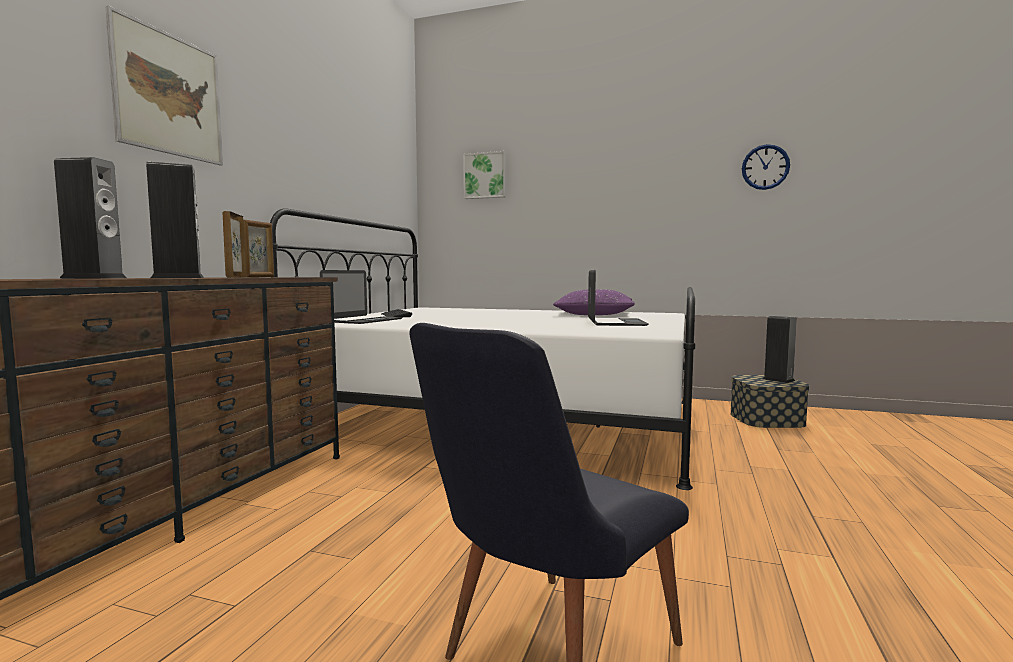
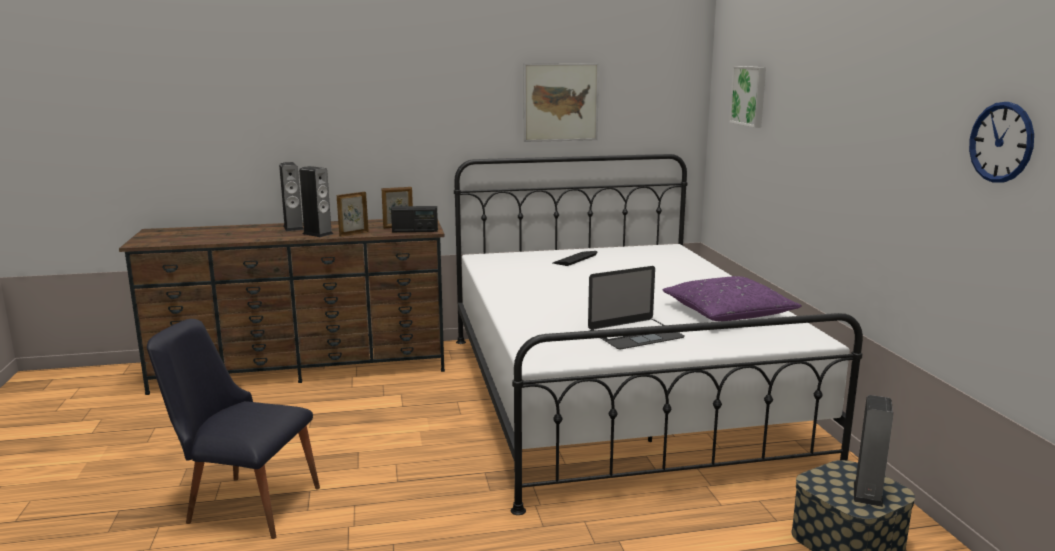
camera: 60 degrees right, 10 degrees up
(169, 94) = (371, 95): picture -> picture (560, 102)
(297, 277) = (415, 231): none -> radio
(363, 320) = (515, 263): laptop -> none

